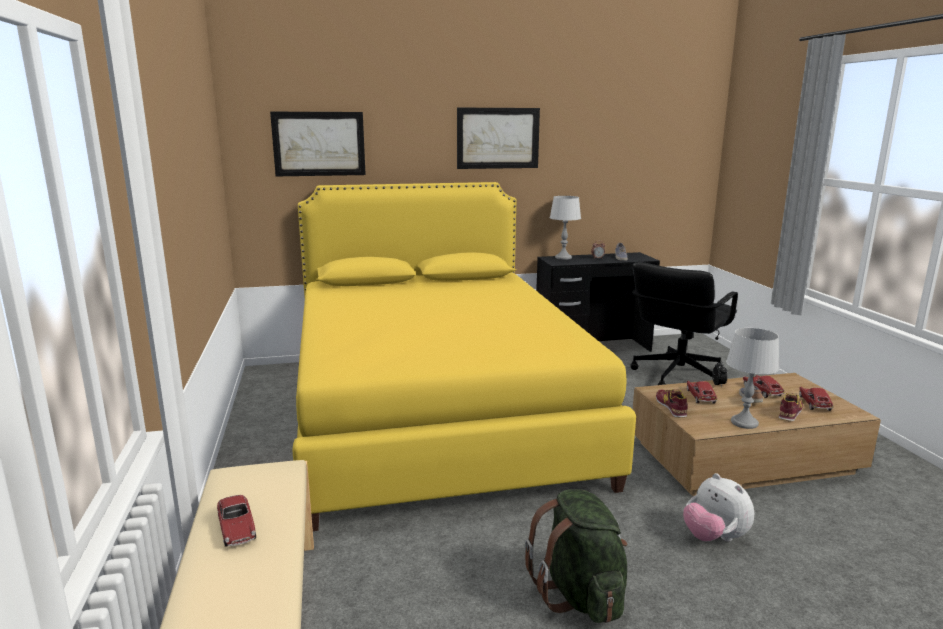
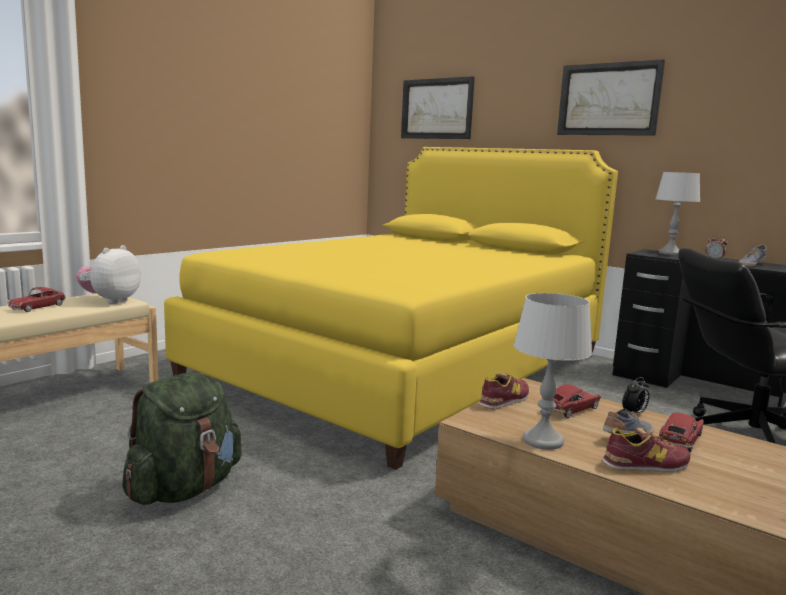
camera: 50 degrees right, 5 degrees down
(714, 537) = (373, 541): plush toy -> plush toy (111, 301)
(814, 403) = (723, 479): toy car -> none

